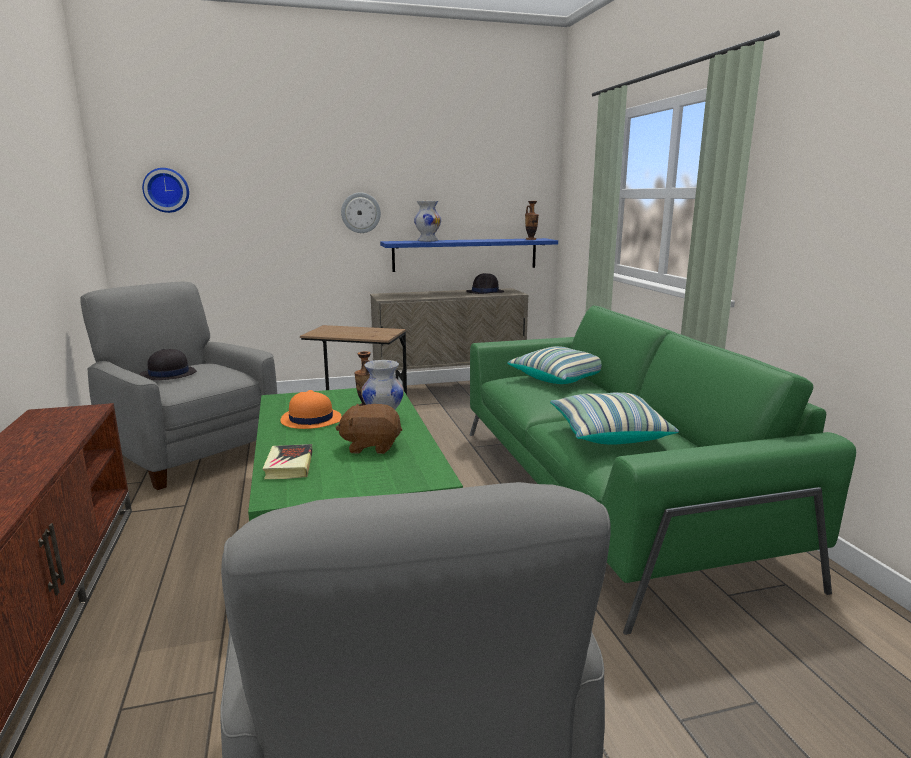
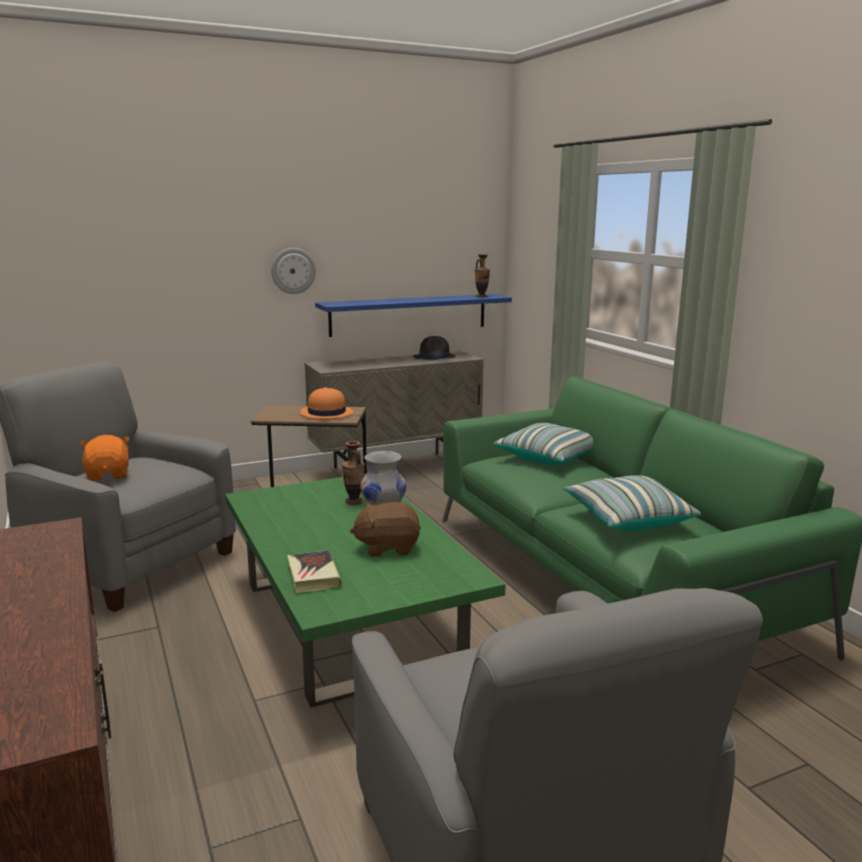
camera: 10 degrees left, 0 degrees up
(166, 190) = (65, 249): wall clock -> none
(168, 374) = (108, 475): black hat -> orange plush toy
(310, 419) = (302, 520): orange hat -> orange hat (326, 413)
(427, 241) = (370, 301): white vase -> none

